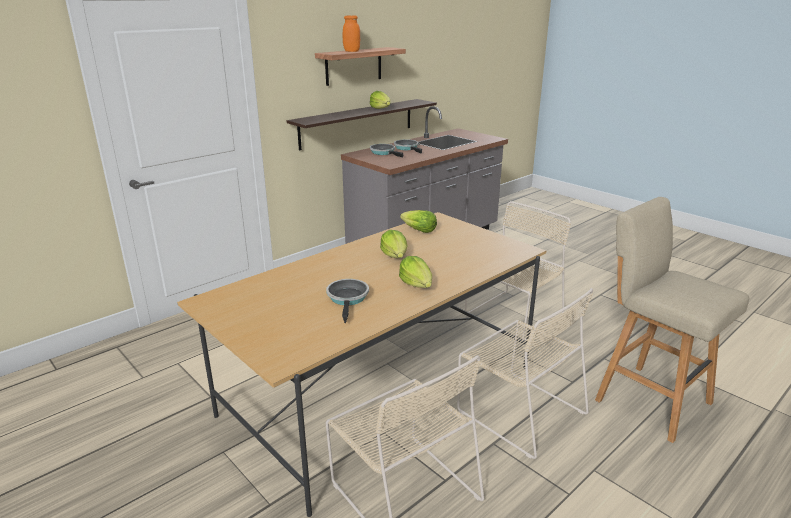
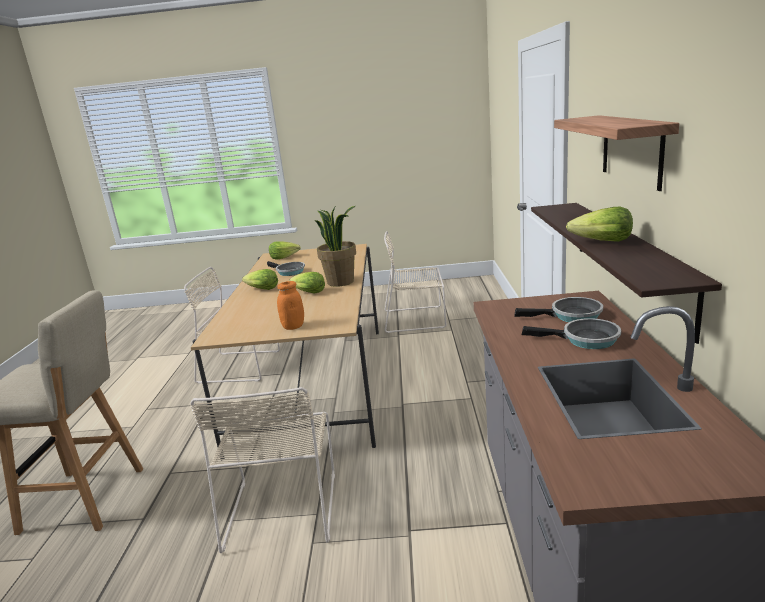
camera: 135 degrees right, 5 degrees down
(351, 51) = (593, 119): orange jar -> orange jar (293, 326)
(351, 253) = (341, 282): none -> potted plant
(418, 230) = (332, 311): lettuce -> lettuce (284, 257)
(518, 410) = (205, 427): beige chair -> beige chair (417, 319)

